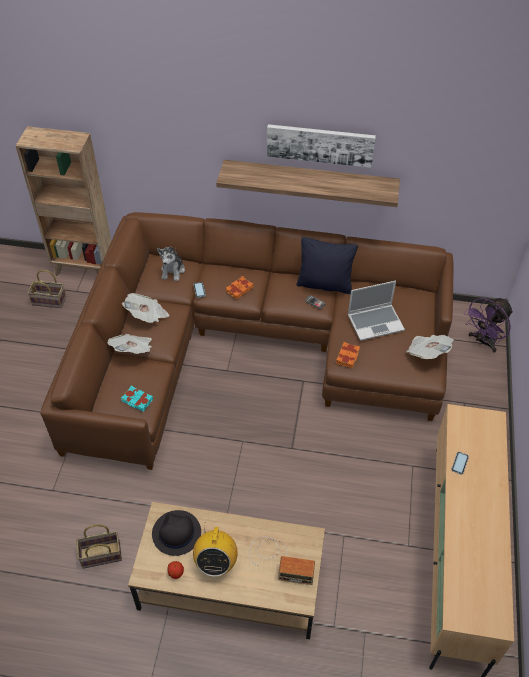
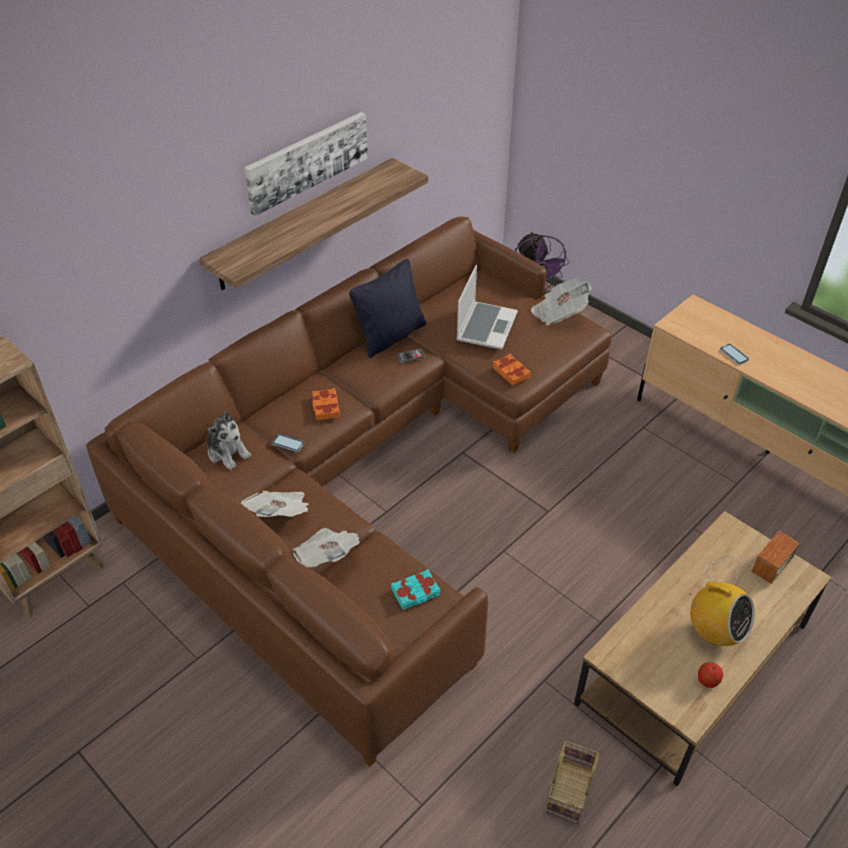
camera: 55 degrees left, 5 degrees down
(50, 300) = (70, 647): basket -> none
(176, 533) = (648, 653): black hat -> none

